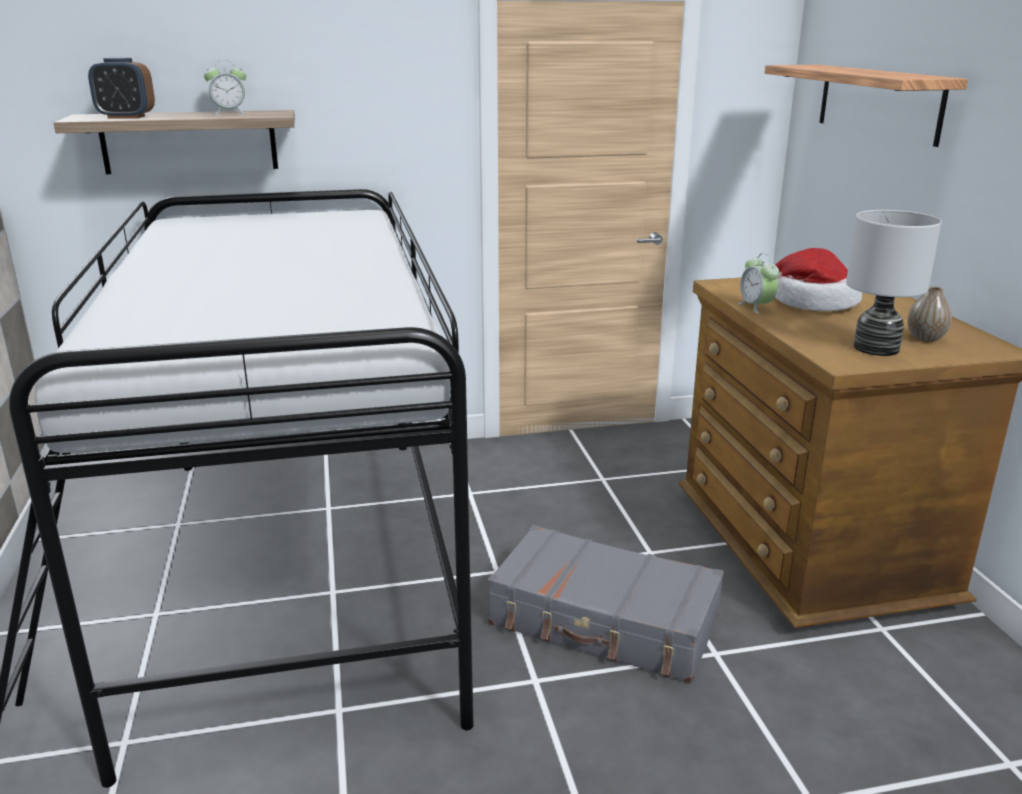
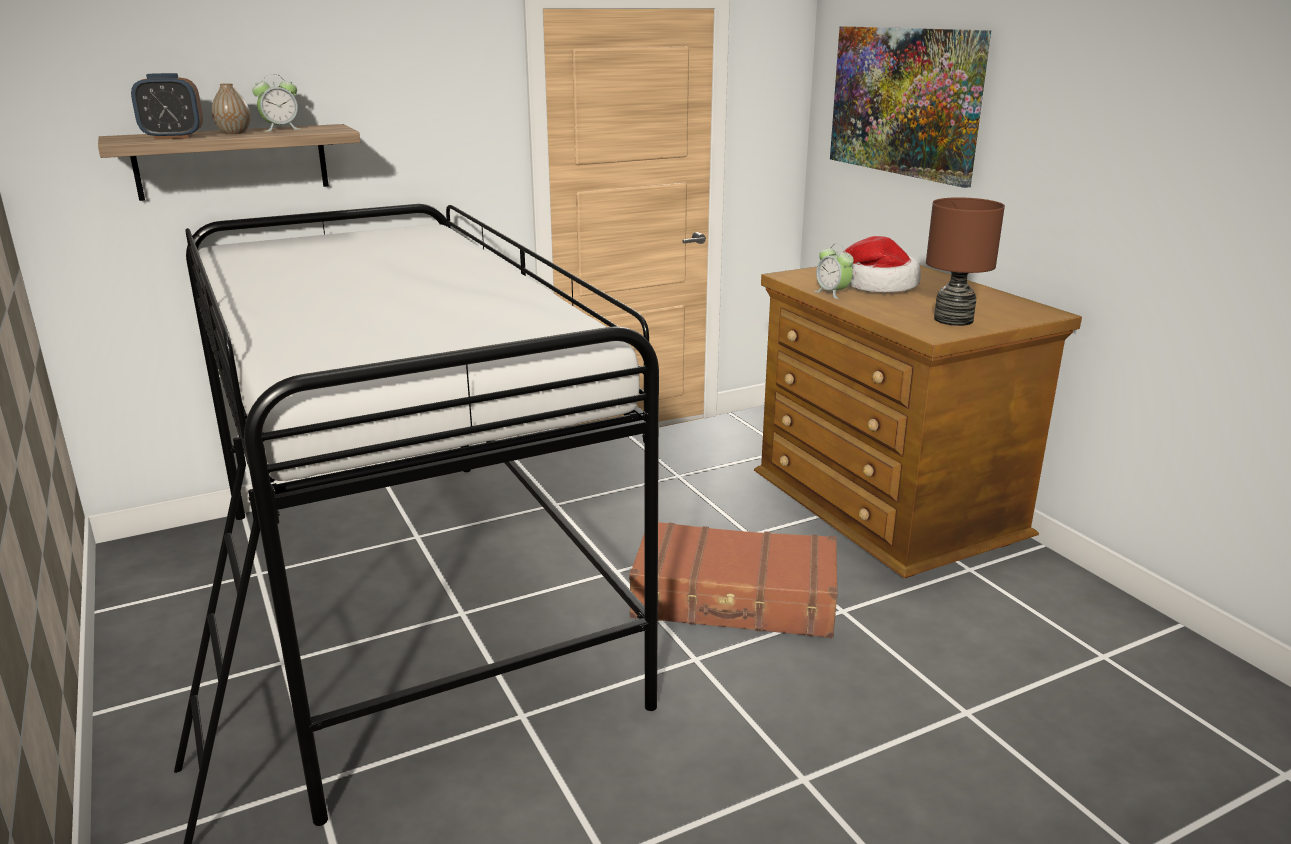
camera: 15 degrees left, 0 degrees up
(604, 622) = (734, 600): grey suitcase -> brown suitcase
(876, 348) = (953, 320): grey table lamp -> brown table lamp
(878, 102) = (904, 102): shelf -> picture
(925, 338) = (986, 309): vase -> vase (234, 133)

